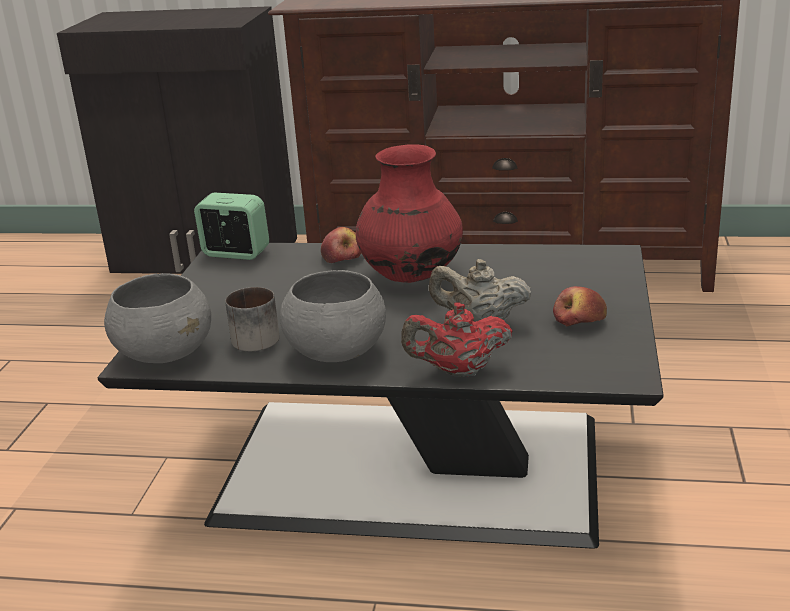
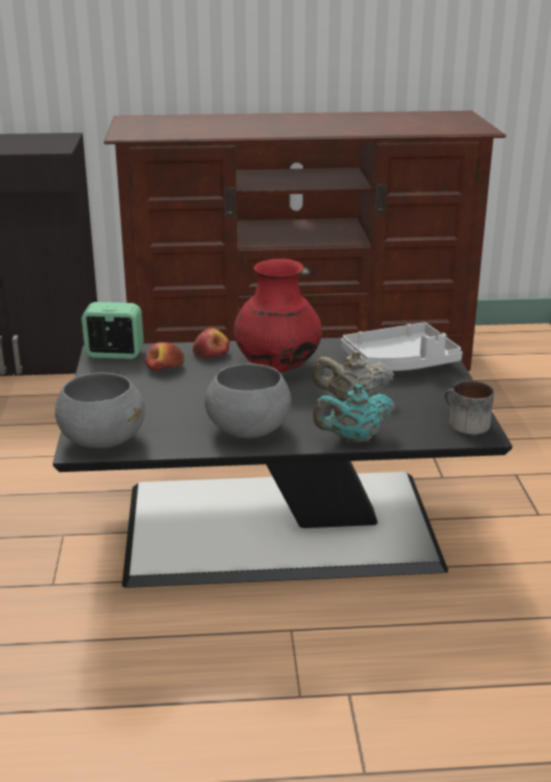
camera: 15 degrees left, 0 degrees up
(250, 338) = (169, 423): mug -> mug (463, 423)
(458, 371) = (353, 439): red teapot -> turquoise teapot
(564, 278) = (400, 362): none -> grey tray
(579, 321) = (427, 396): apple -> apple (165, 368)

